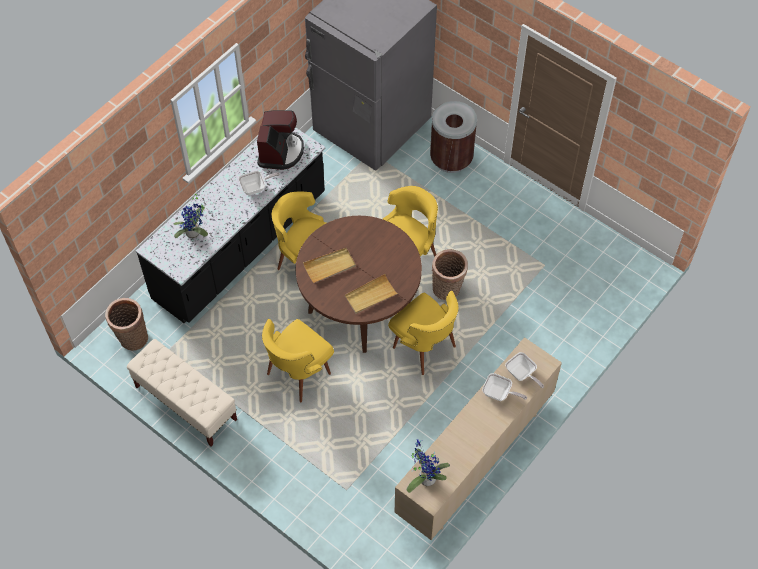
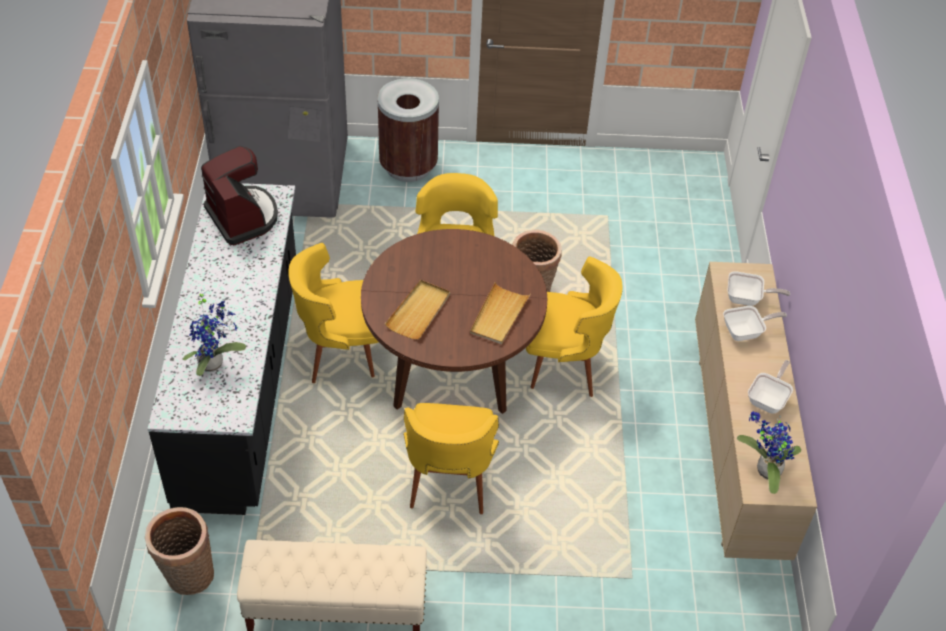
camera: 40 degrees left, 10 degrees down
(256, 188) = (249, 270): frying pan -> frying pan (768, 399)

